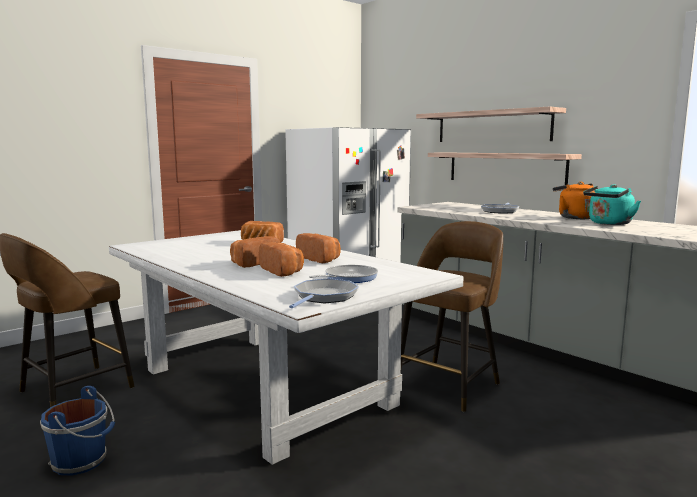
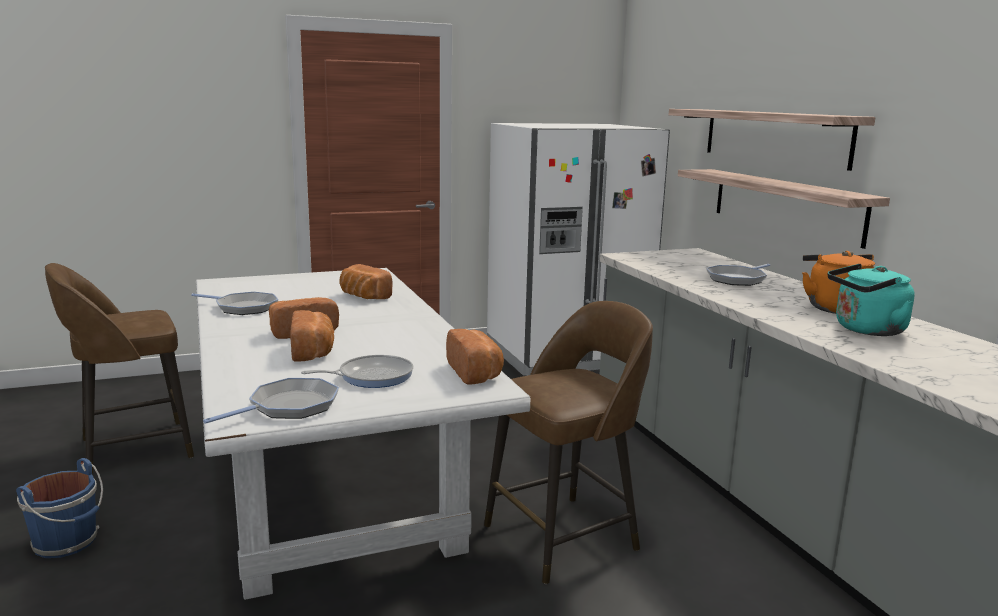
camera: 20 degrees right, 5 degrees up
(181, 256) = (243, 307): none -> frying pan
(320, 259) = (391, 335): bread -> bread (476, 373)

